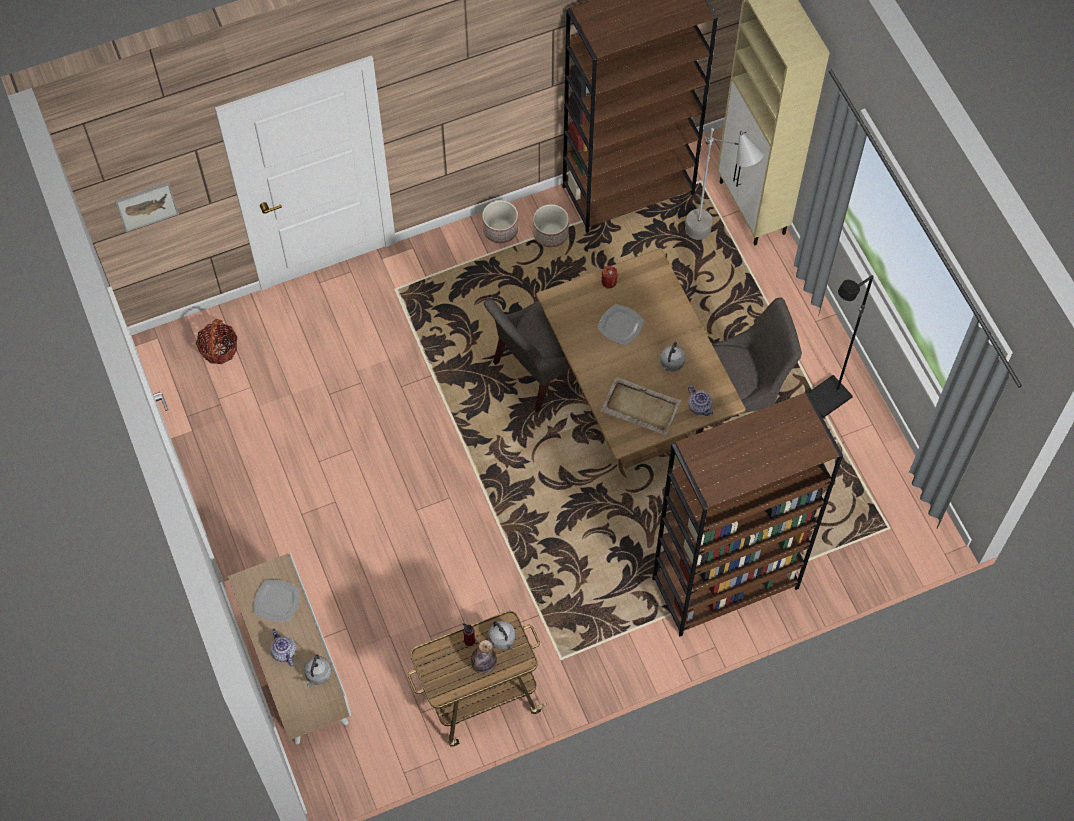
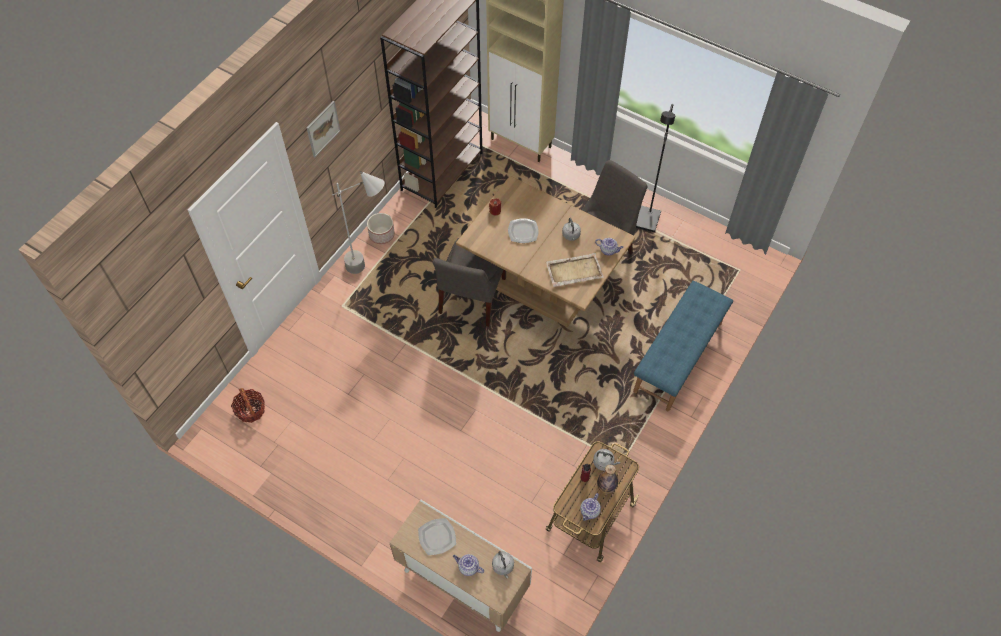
camera: 35 degrees left, 5 degrees down
(146, 206) = (164, 320): picture -> picture (323, 128)
(446, 679) = (589, 512): none -> teapot
(550, 234) = (414, 220): planter -> none
(713, 242) = (515, 173): grey floor lamp -> grey floor lamp (371, 268)
(724, 585) = (678, 357): brown bookcase -> blue bench

